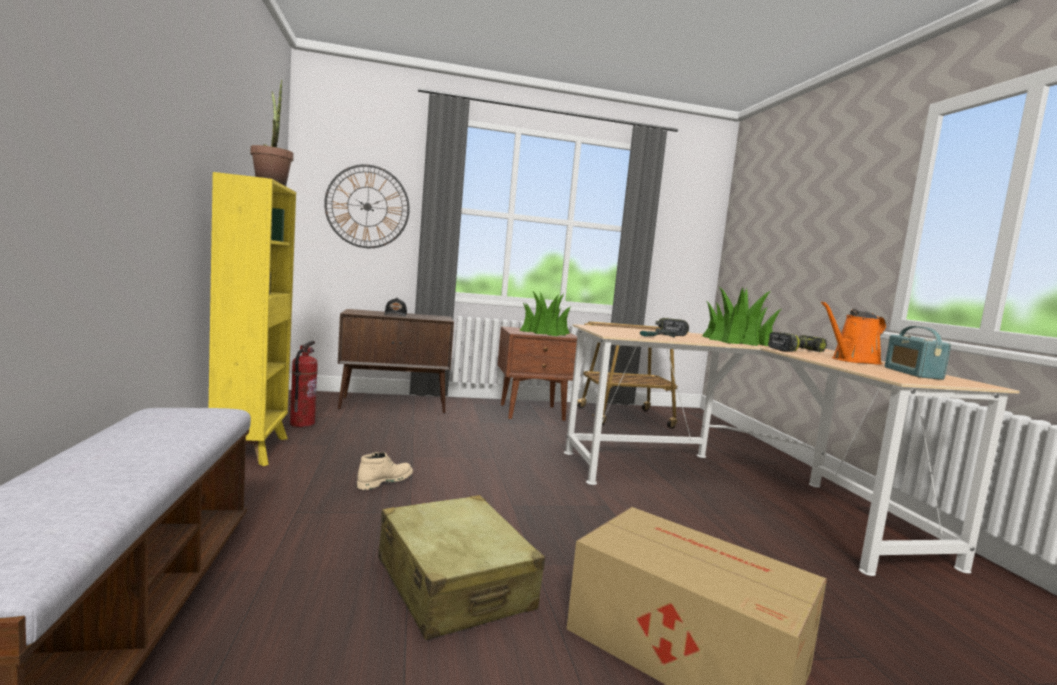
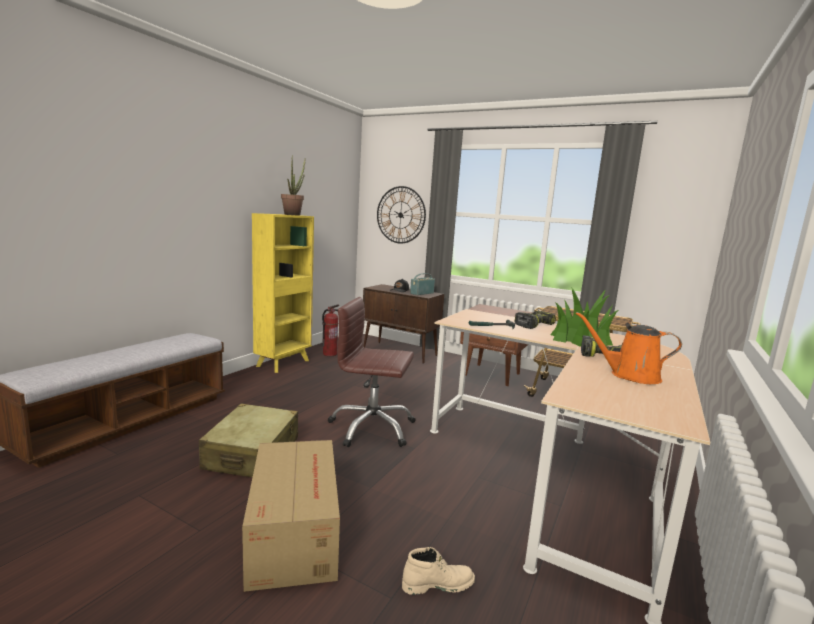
camera: 40 degrees right, 5 degrees up
(384, 481) = (313, 395): beige boot -> beige boot (438, 584)
(529, 499) = (372, 428): none -> brown office chair
(544, 332) = (502, 312): potted plant -> none
(912, 373) = (637, 398): radio -> radio (422, 293)

